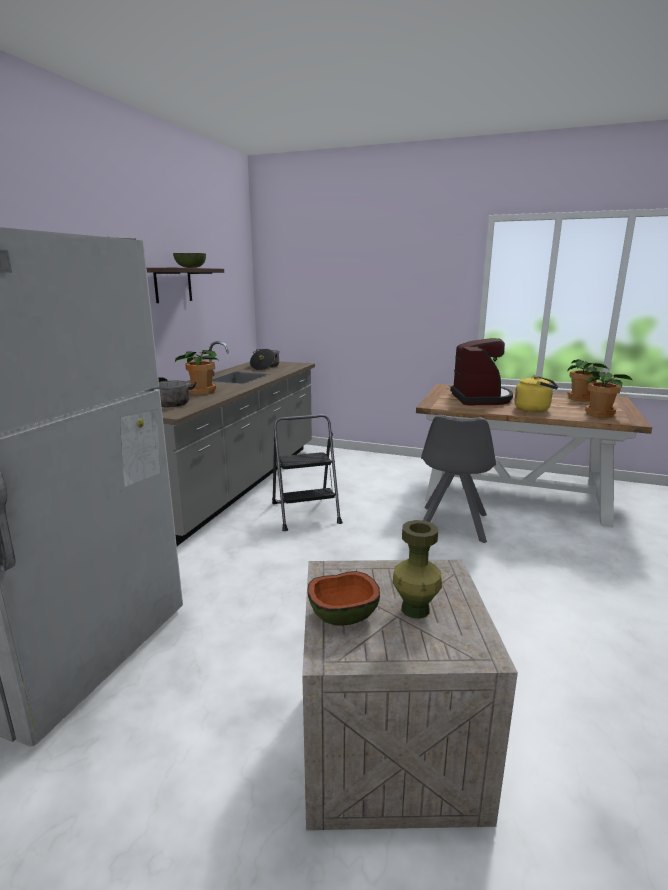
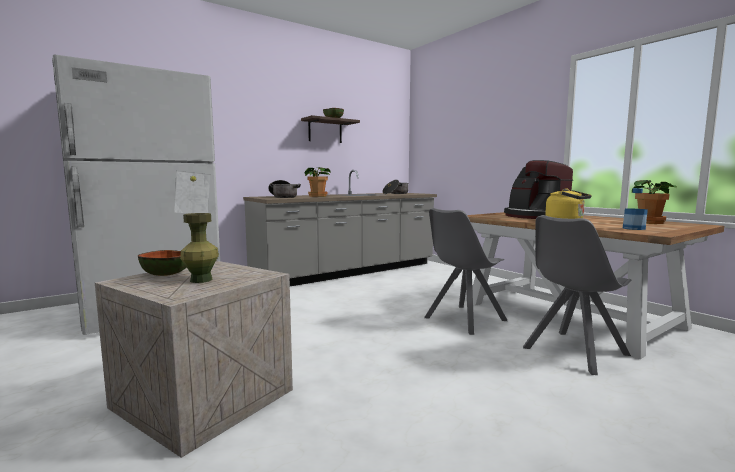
camera: 35 degrees right, 10 degrees down
(305, 511) = (367, 291): black step ladder -> none
(481, 398) = (534, 216): coffee machine -> coffee machine turned 120 degrees clockwise
(572, 536) = (573, 352): none -> grey chair
(600, 414) = (633, 228): potted plant -> bottle

